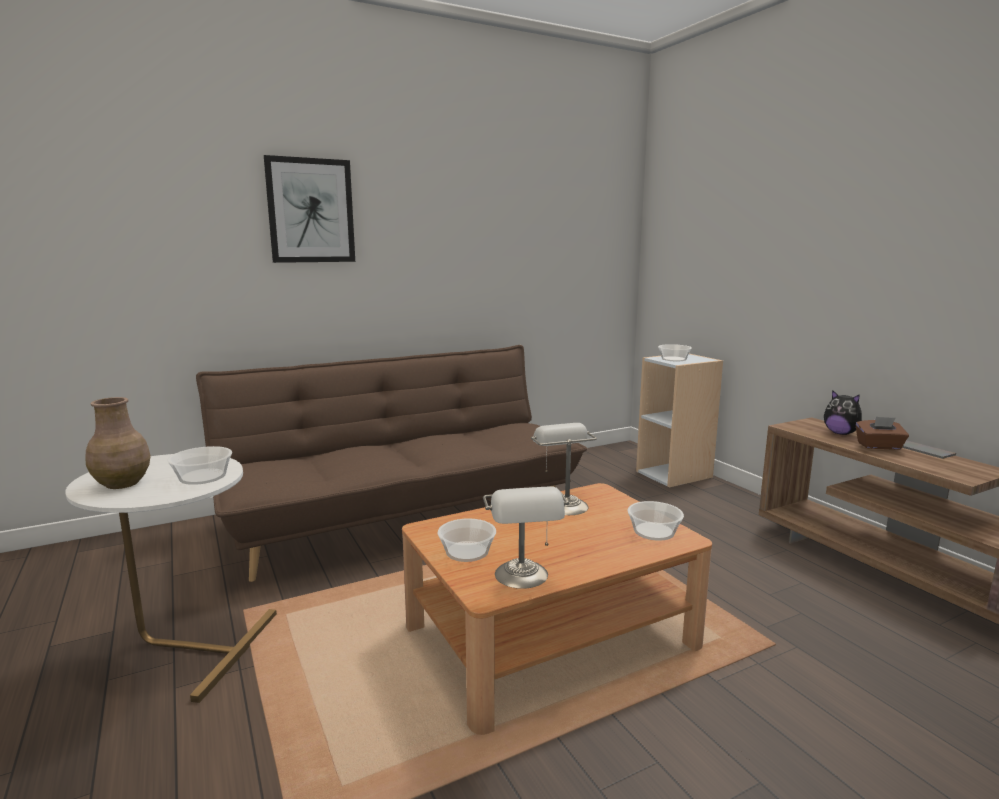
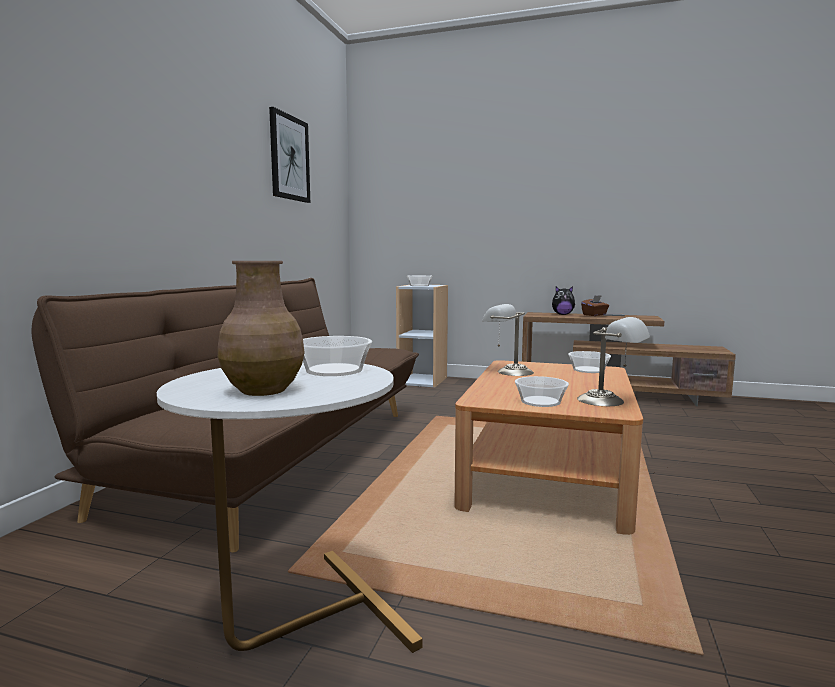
camera: 45 degrees left, 5 degrees down
(311, 211) = (127, 103): picture -> picture (289, 158)

